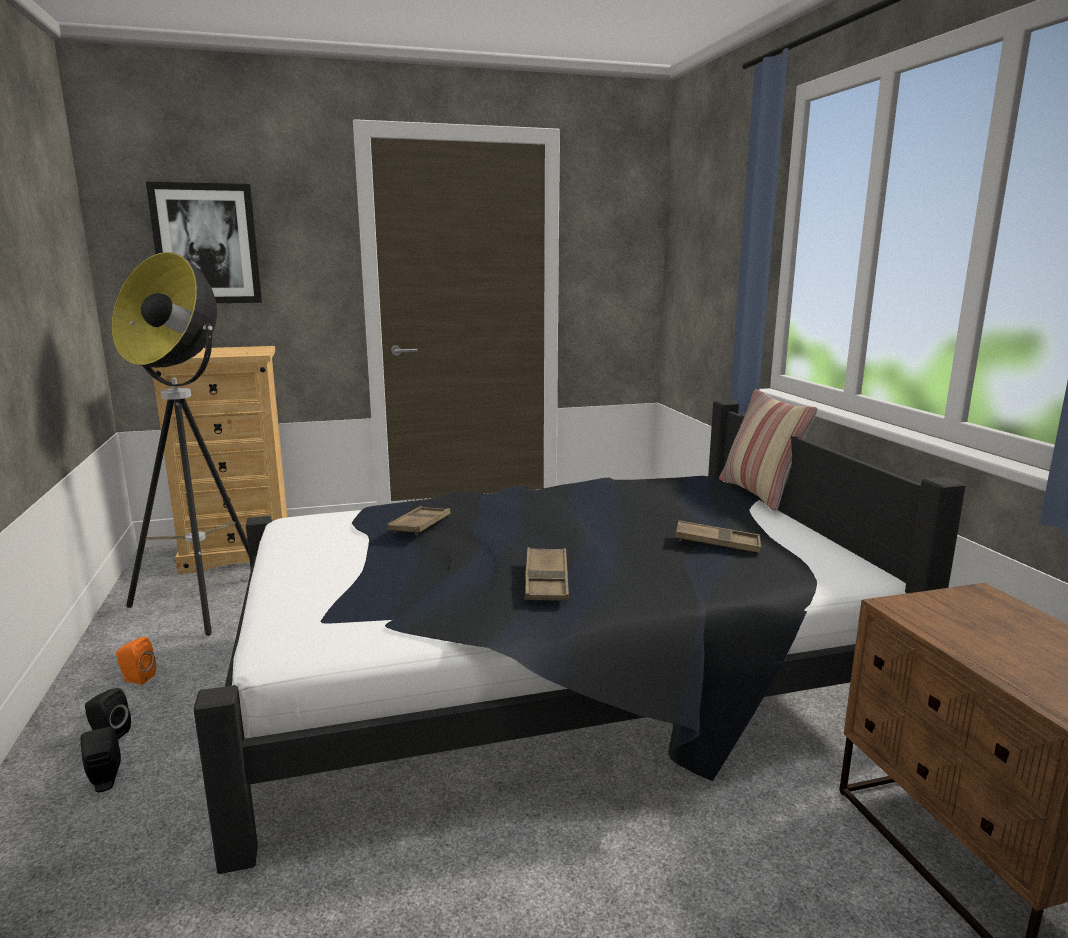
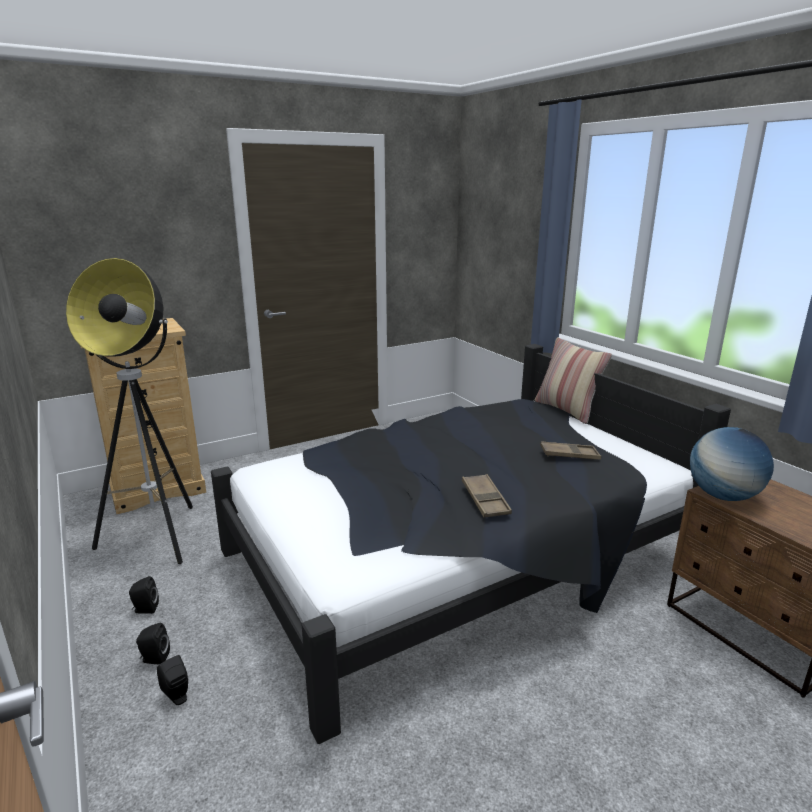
camera: 15 degrees left, 5 degrees up
(137, 679) = (145, 609): orange speaker -> black speaker
(206, 244) = (109, 236): picture -> none
(420, 525) = (361, 464): brown tray -> none
(916, 614) = (723, 496): none -> globe

